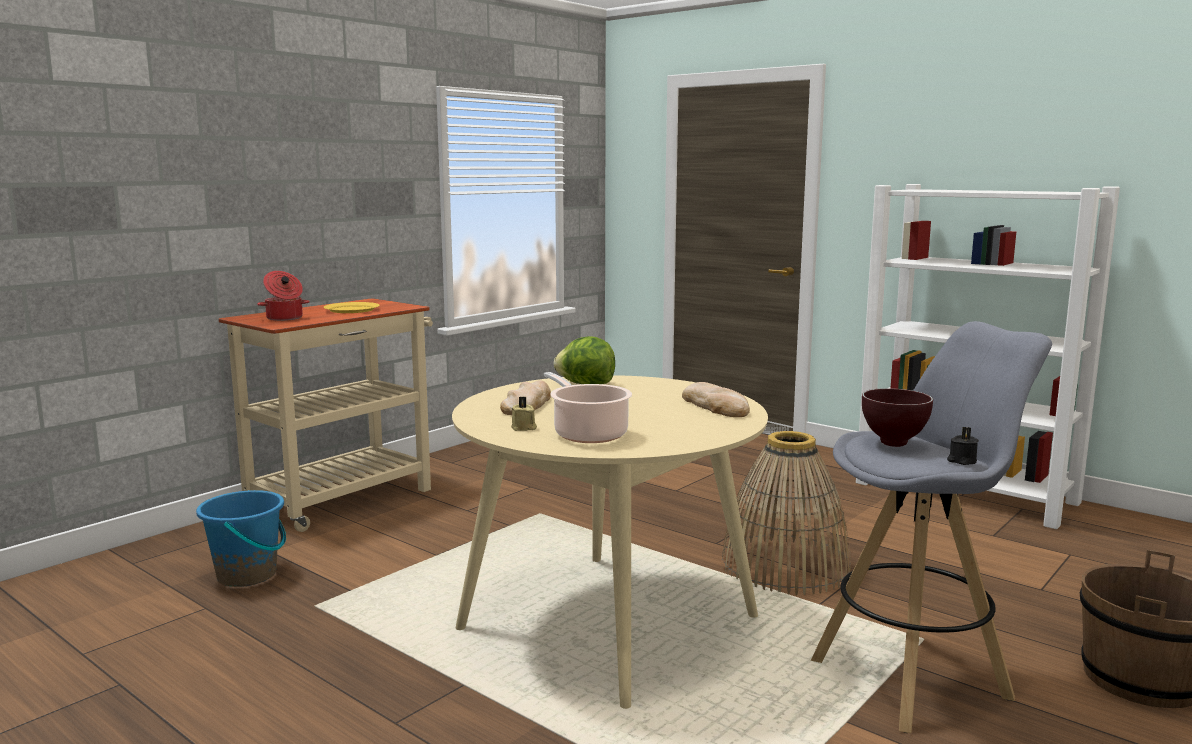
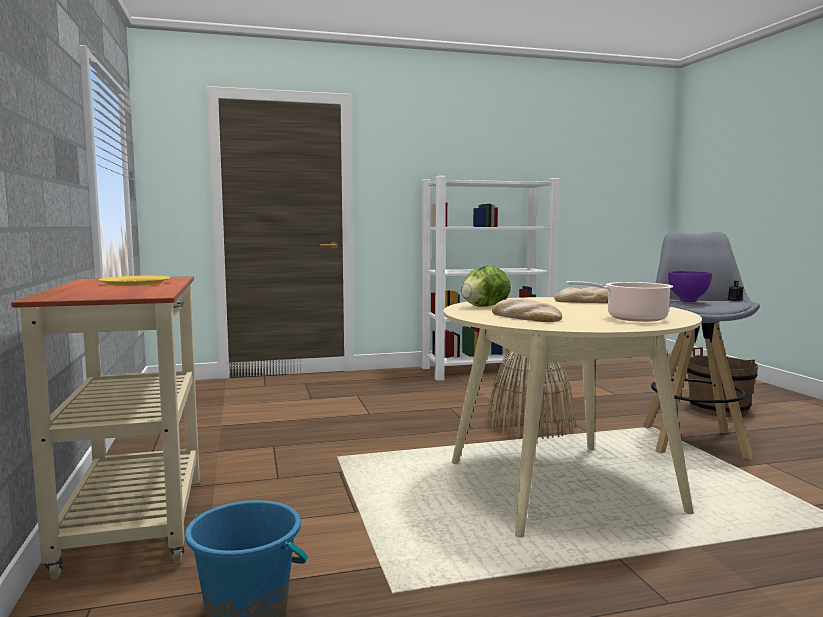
camera: 55 degrees left, 5 degrees down
(284, 318) = (112, 292): cooking pot -> none
(524, 428) = (599, 323): beige candle -> none
(893, 444) = (689, 301): brown bowl -> purple bowl

